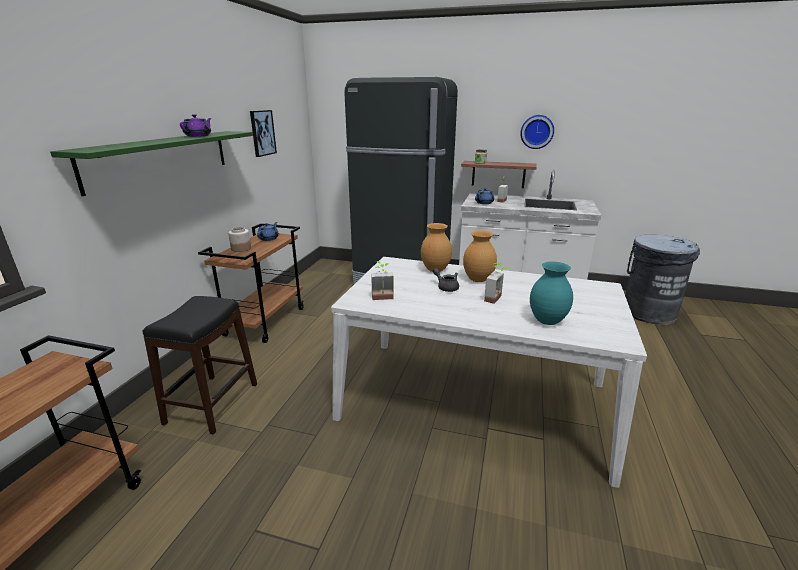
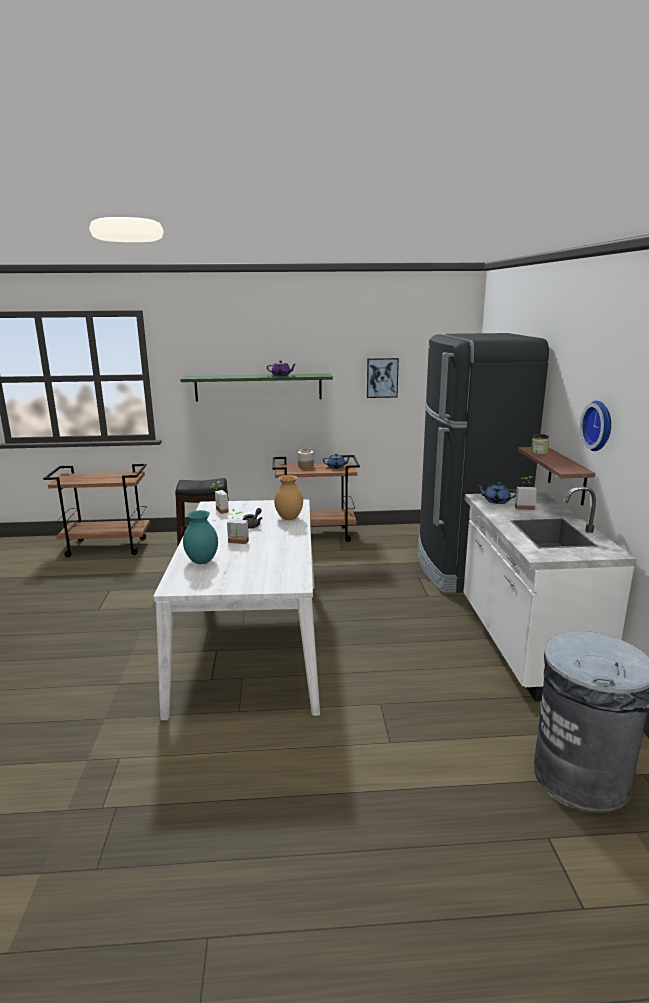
camera: 70 degrees right, 5 degrees down
(478, 279) = (277, 534): brown vase -> none

